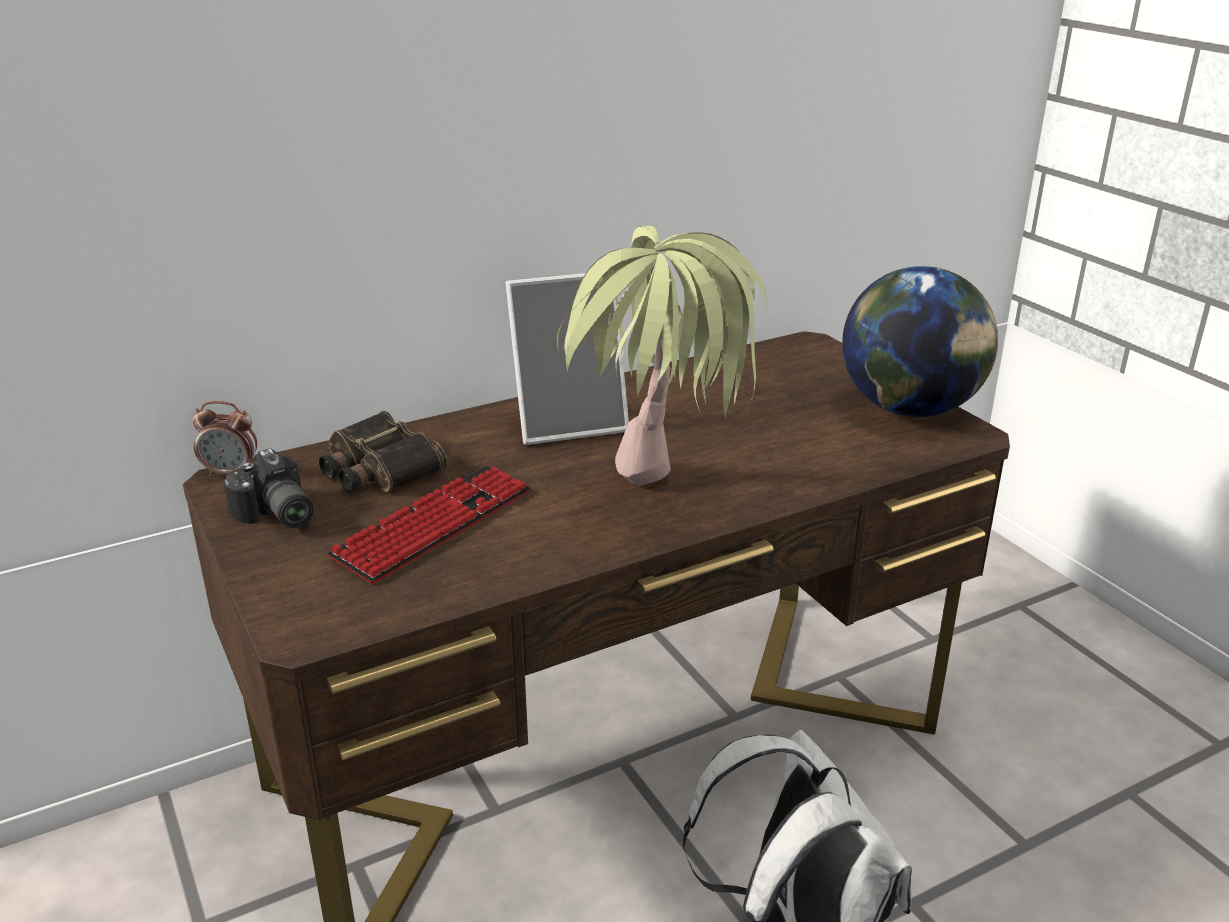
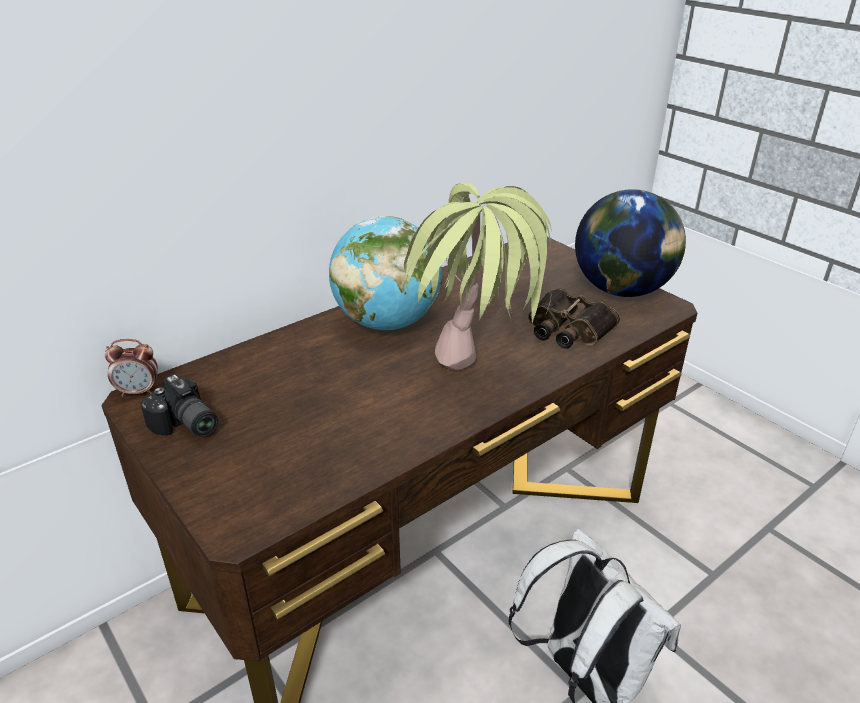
camera: 10 degrees left, 5 degrees up
(378, 468) = (254, 375): binoculars -> binoculars (567, 329)
(434, 525) = (312, 420): keyboard -> none
(569, 422) = (387, 322): picture frame -> globe

